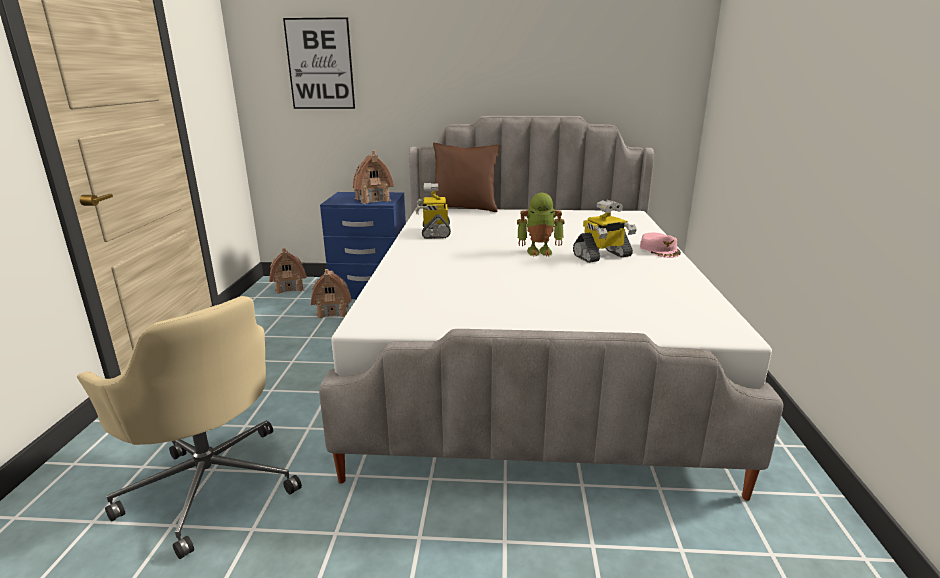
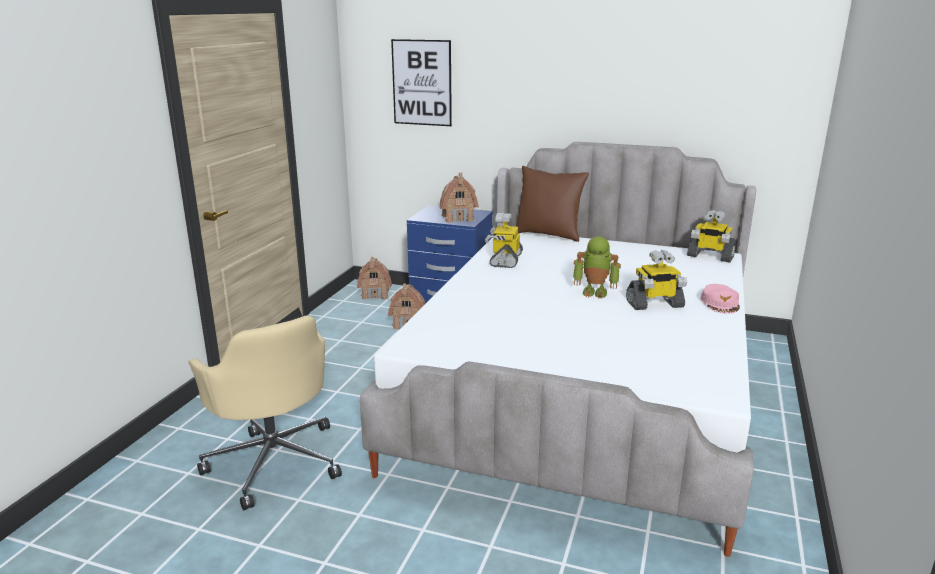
camera: 15 degrees right, 0 degrees up
(621, 215) = (709, 256): none -> toy robot

